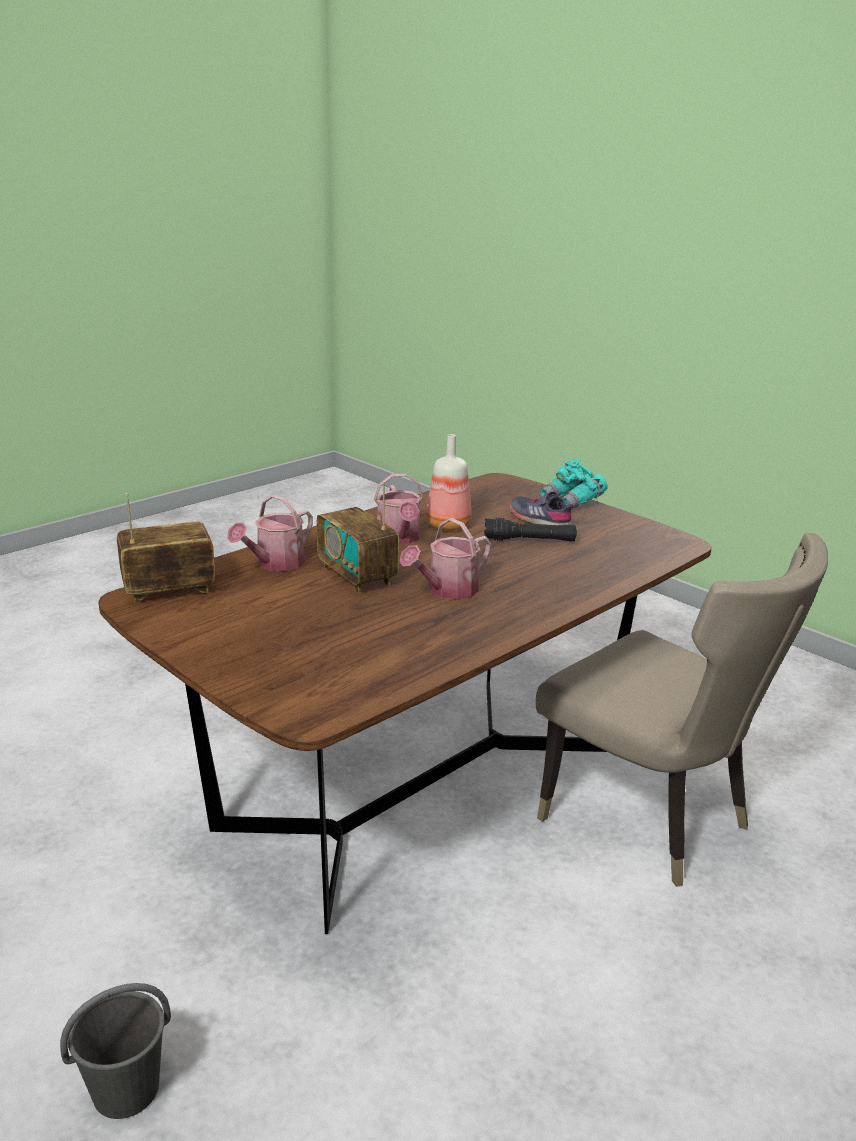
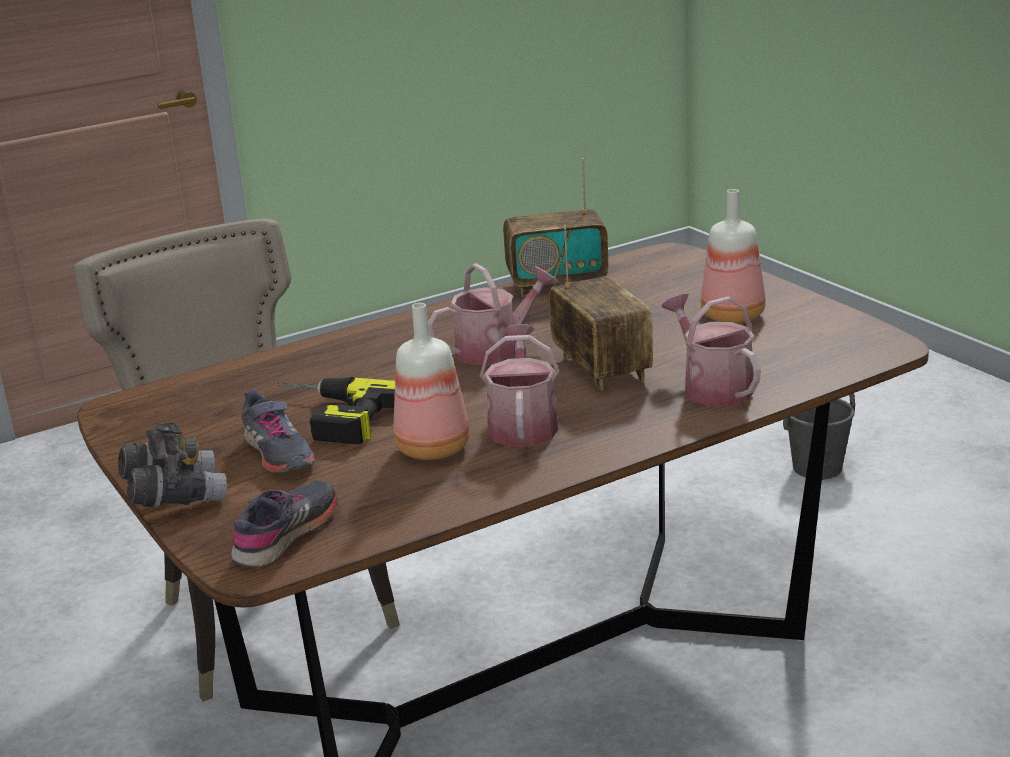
camera: 165 degrees left, 0 degrees up
(169, 590) = (844, 355): radio -> radio (557, 284)
(247, 627) = (734, 315): none -> bottle
(275, 564) = (712, 387): watering can -> watering can turned 75 degrees counterclockwise
(494, 490) = (287, 534): none -> grey shoe
(529, 540) = (329, 417): black flashlight -> power drill
(573, 501) = (174, 497): turquoise binoculars -> grey binoculars

